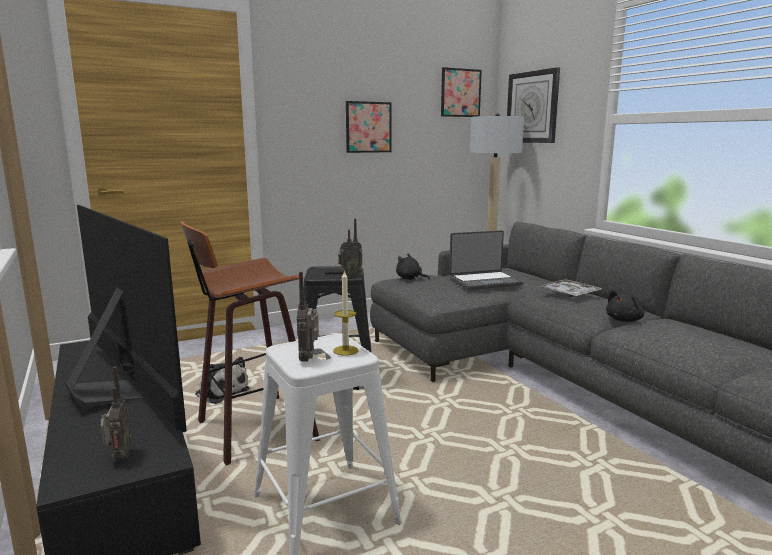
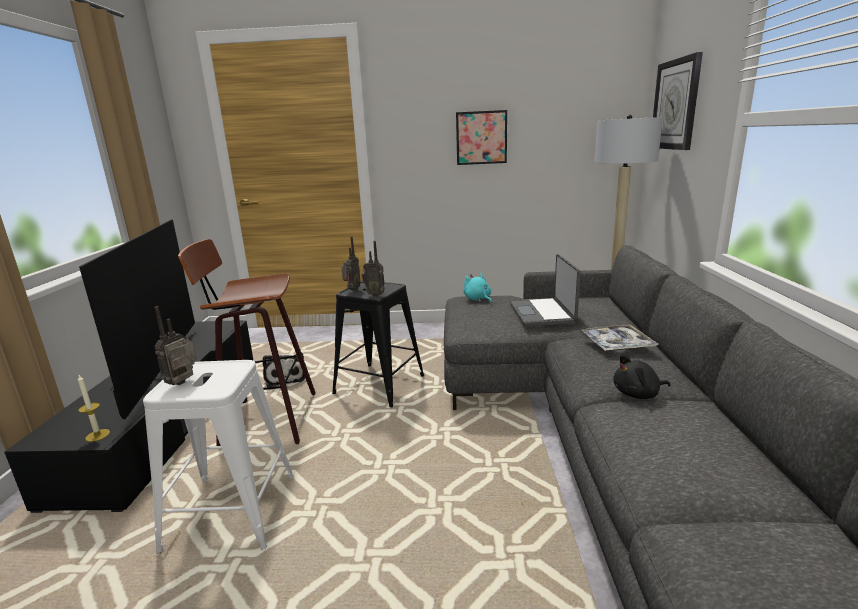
camera: 30 degrees right, 5 degrees up
(118, 458) = (84, 427): radio -> radio (352, 290)
(345, 350) = (220, 380): candle -> candle (97, 435)
(410, 279) = (478, 299): black plush toy -> turquoise plush toy
(460, 93) = (597, 92): picture -> none
(484, 282) = (543, 313): laptop -> laptop turned 75 degrees clockwise

